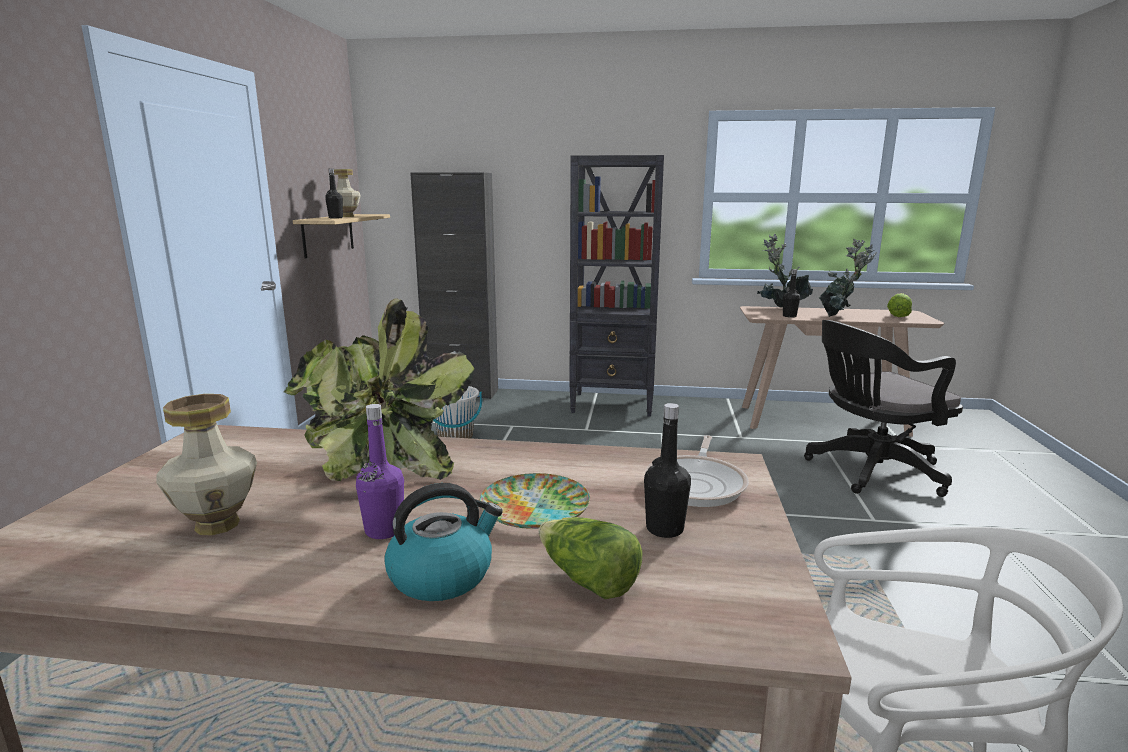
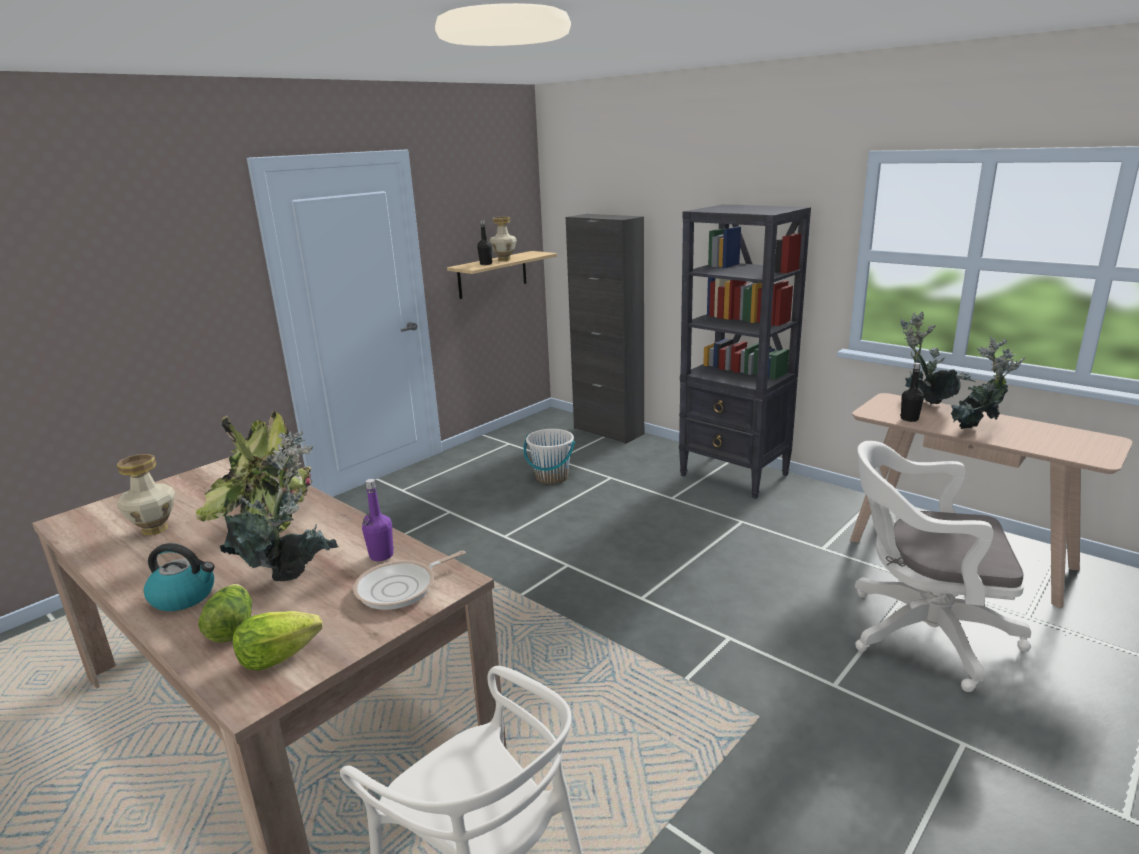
camera: 35 degrees right, 5 degrees up
(384, 530) = (205, 559): purple bottle -> purple bottle (381, 555)
(536, 507) = (289, 571): plate -> potted plant
(664, 529) = (321, 612): black bottle -> none
(870, 471) = (920, 633): black office chair -> white office chair
(897, 315) = (1072, 443): lettuce -> lettuce (277, 657)

